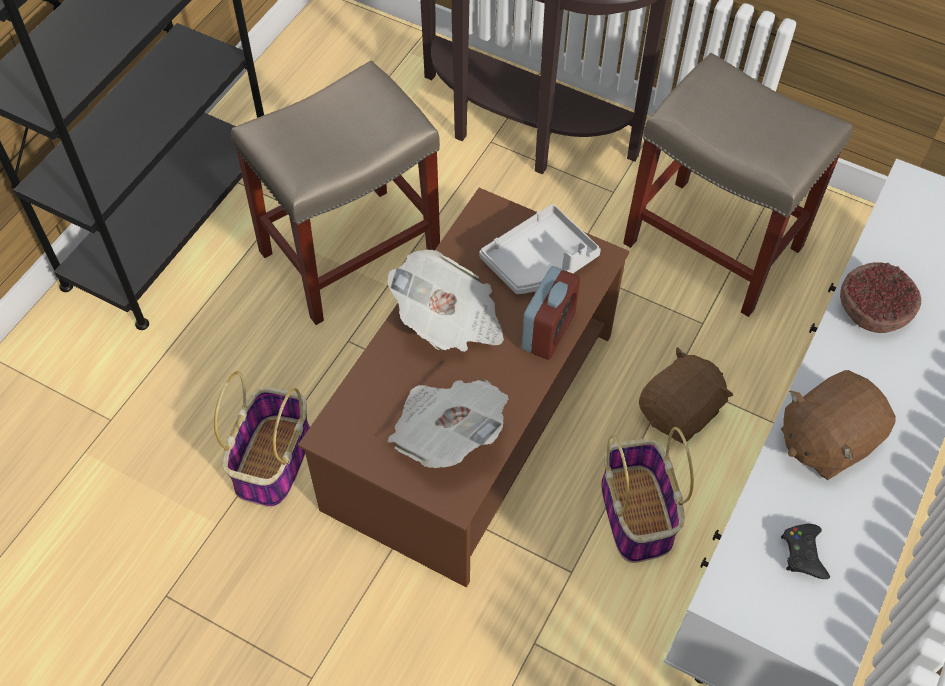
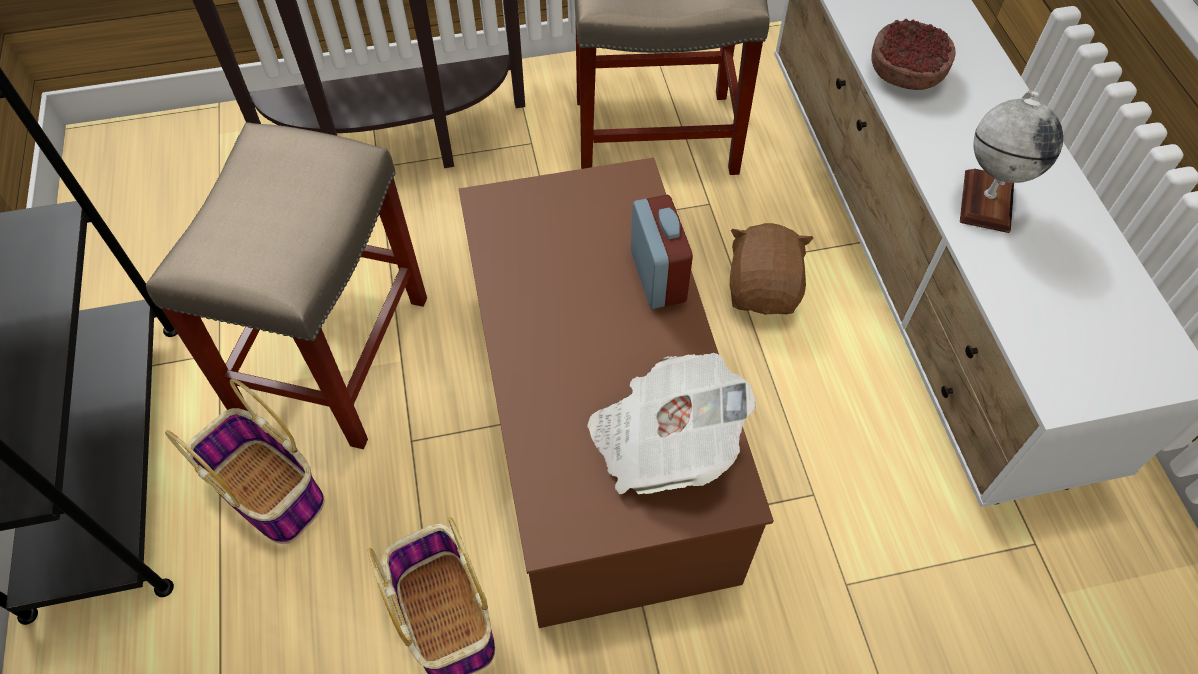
camera: 40 degrees left, 0 degrees up
(449, 321) = (557, 332): newspaper -> none
(539, 261) = (585, 218): grey tray -> none
(637, 515) = (815, 402): basket -> basket (271, 492)
(803, 553) = (1073, 307): black game controller -> none
(825, 440) = (986, 200): brown plush toy -> globe

